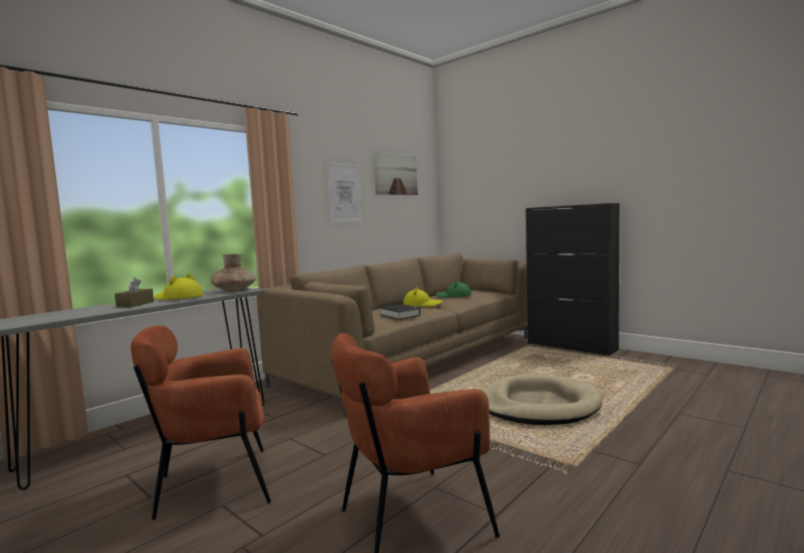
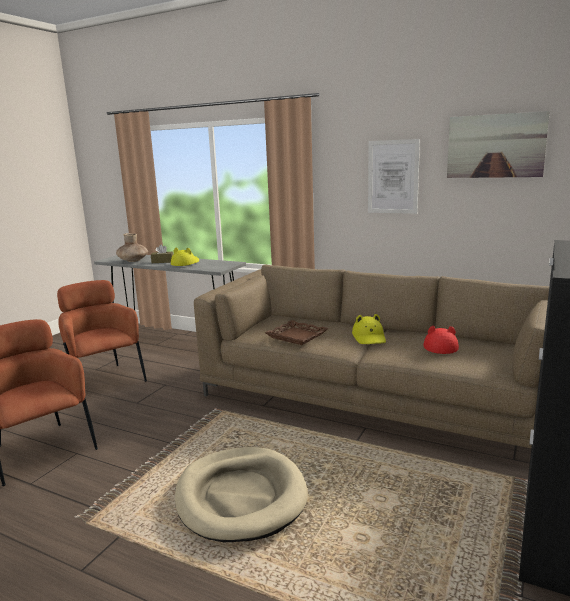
camera: 75 degrees right, 10 degrees up
(234, 291) = (215, 267): brown vase -> brown vase (133, 260)
(399, 315) = (297, 336): black book -> brown tray
(453, 296) = (439, 346): green hat -> red hat

